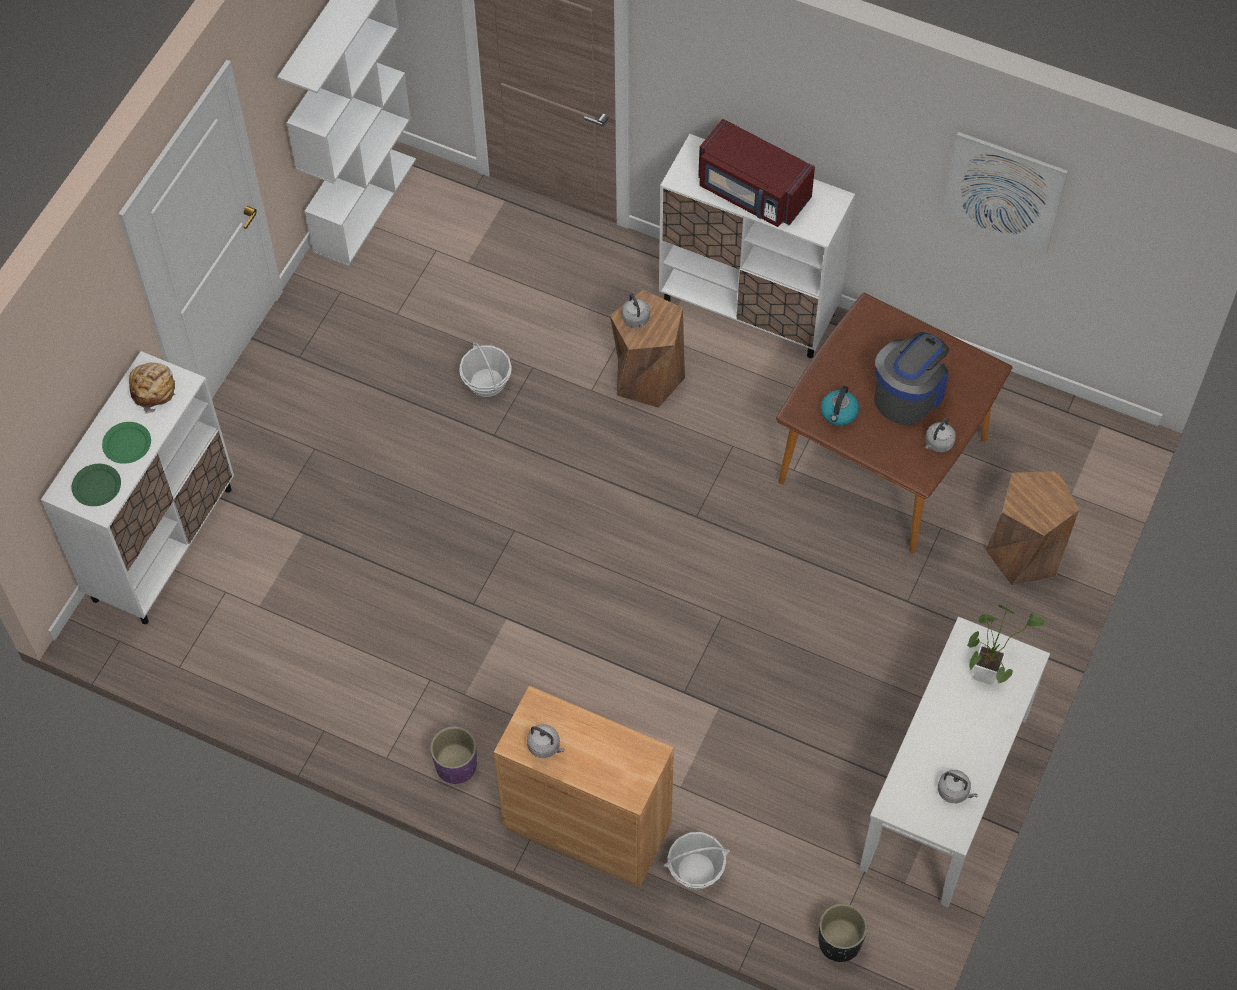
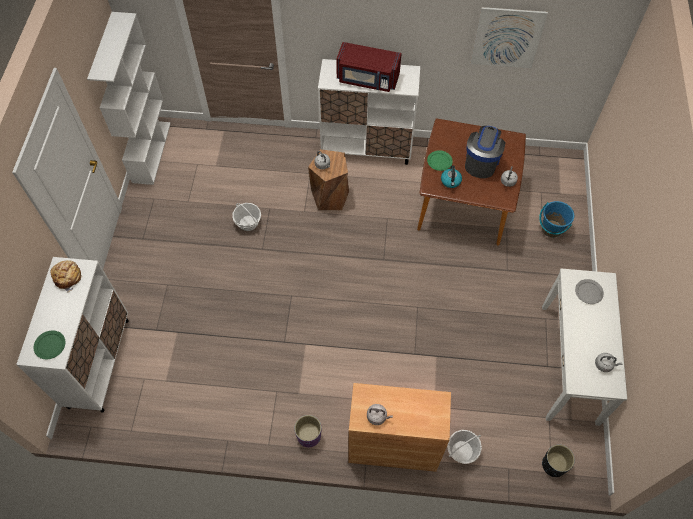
camera: 20 degrees left, 0 degrees up
(127, 443) = (61, 314): green plate -> green plate (439, 161)
(987, 670) = (589, 292): potted plant -> grey plate
(1024, 553) = (551, 229): brown stool -> blue bucket

